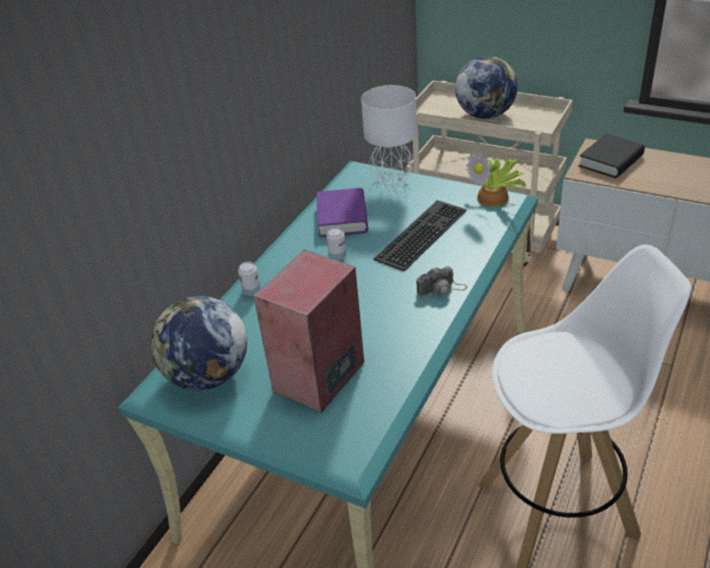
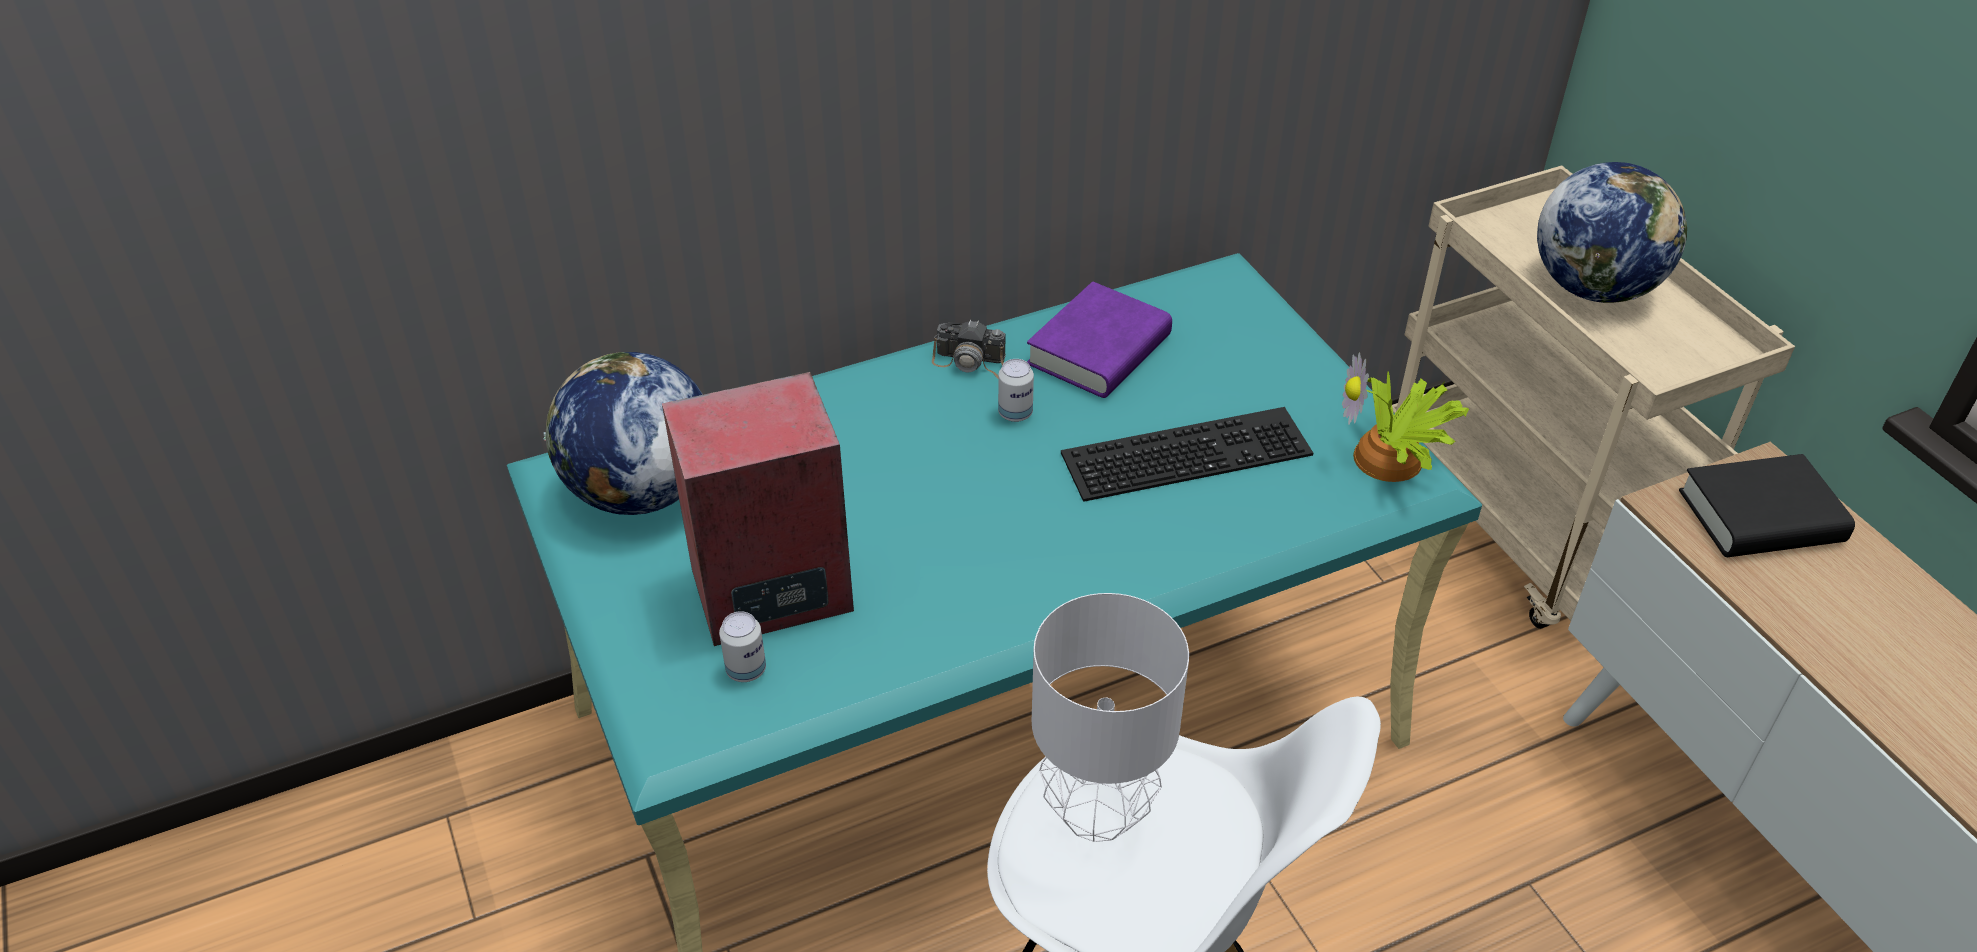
camera: 35 degrees right, 5 degrees up
(251, 291) = (834, 396): can -> can (746, 670)
(392, 181) = (1254, 329): white table lamp -> white table lamp (1095, 813)
(441, 290) = (1101, 570): camera -> camera (975, 363)

